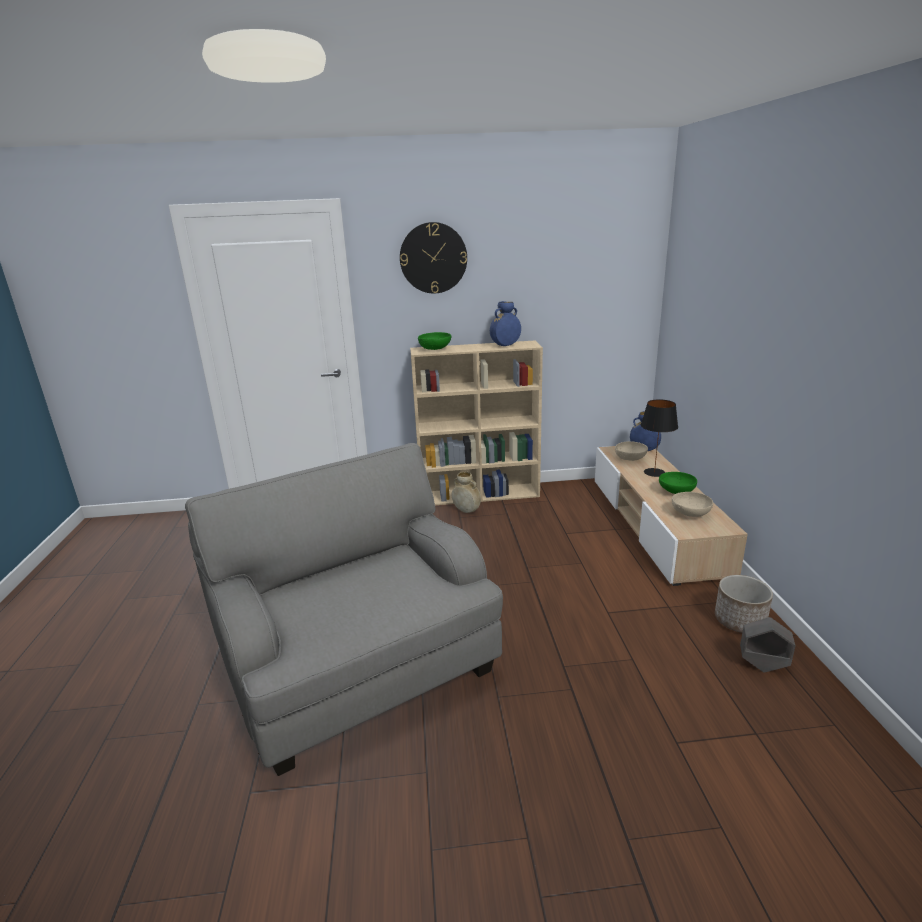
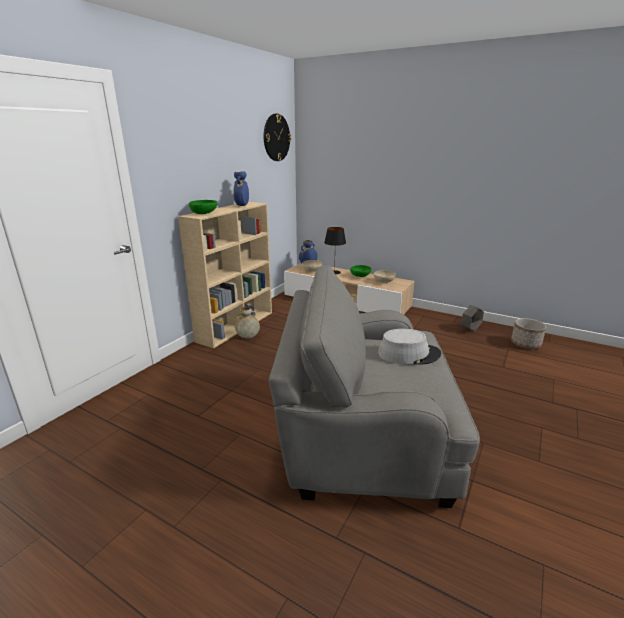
camera: 55 degrees left, 0 degrees up
(400, 591) = (409, 354): none -> grey hat
(433, 258) = (186, 136): wall clock -> wall clock (276, 137)
(740, 621) = (439, 320): planter -> planter (525, 344)

